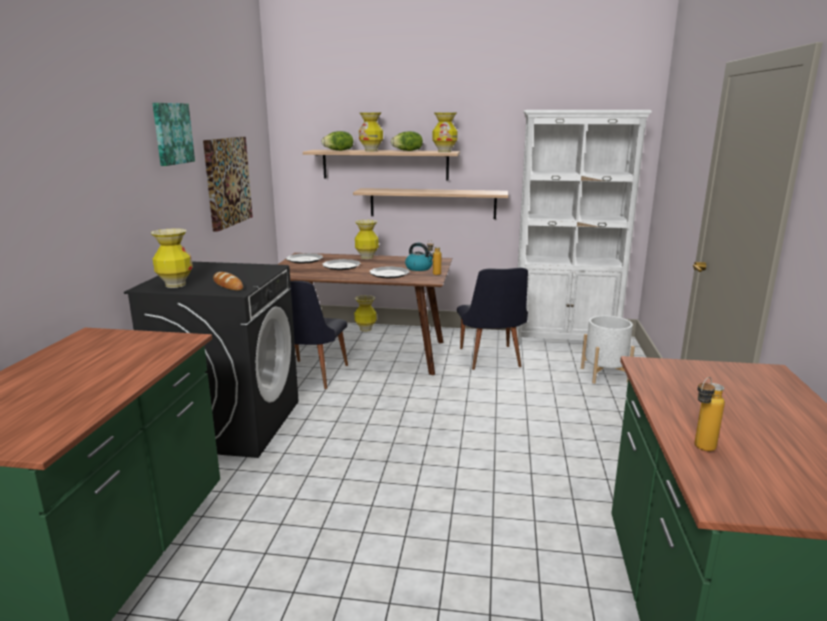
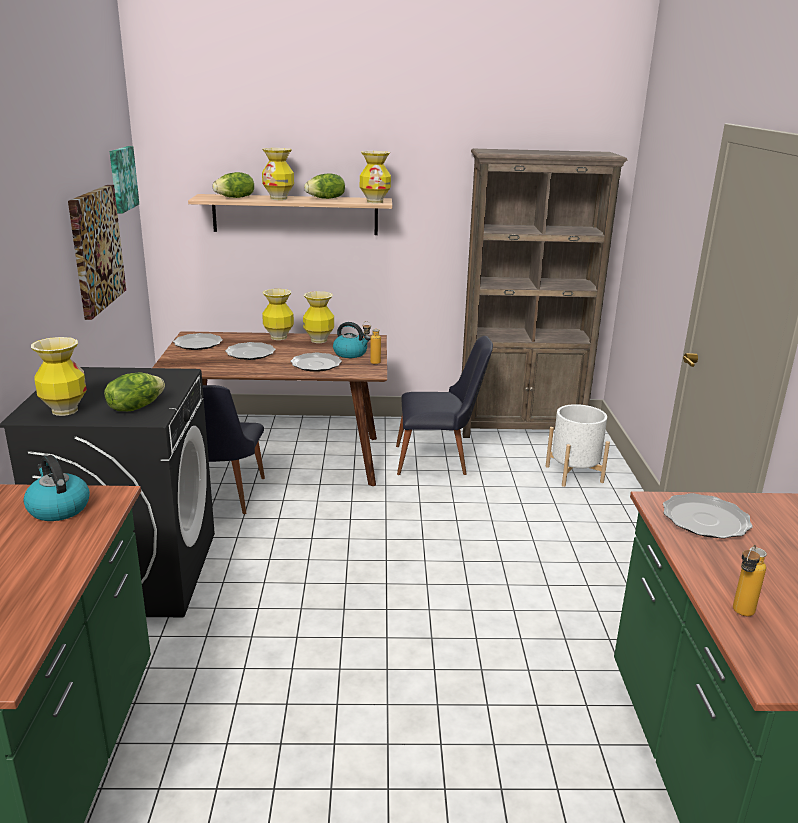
camera: 10 degrees left, 5 degrees up
(143, 344) = (58, 508): none -> kettle
(172, 133) = (34, 201): picture -> picture (121, 179)
(228, 285) = (135, 407): bread -> lettuce
(365, 329) = (274, 424): vase -> vase (319, 340)
(432, 203) = (357, 264): shelf -> none
(491, 360) = (439, 461): black chair -> black chair turned 75 degrees counterclockwise
(565, 340) = (521, 428): white bookcase -> brown bookcase
(686, 378) = (705, 519): none -> plate

